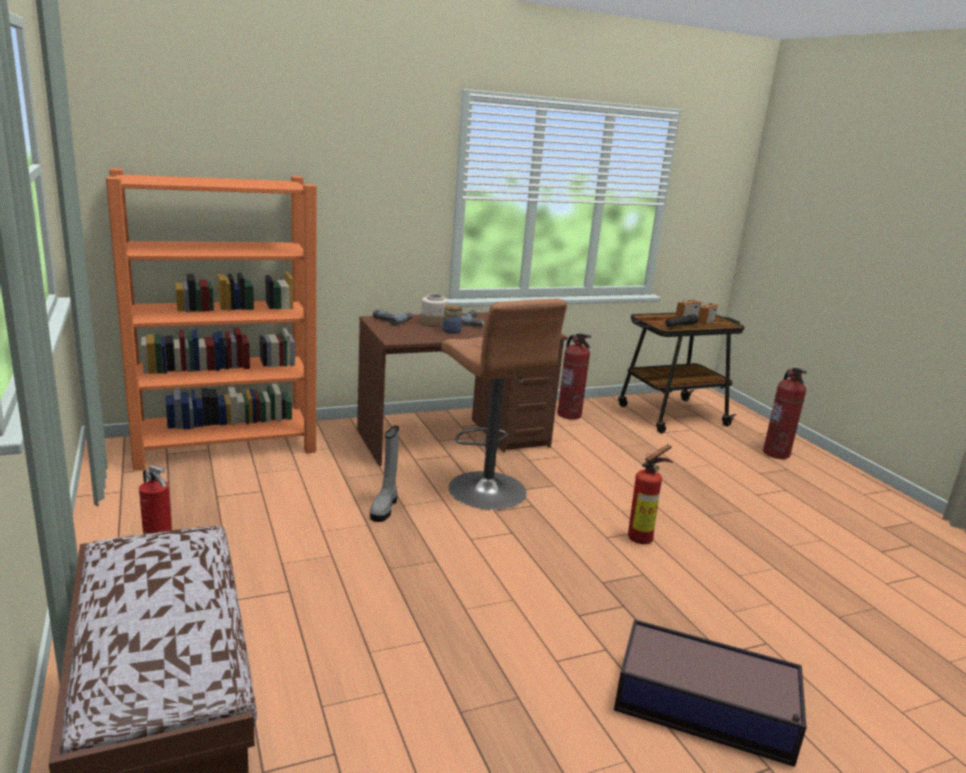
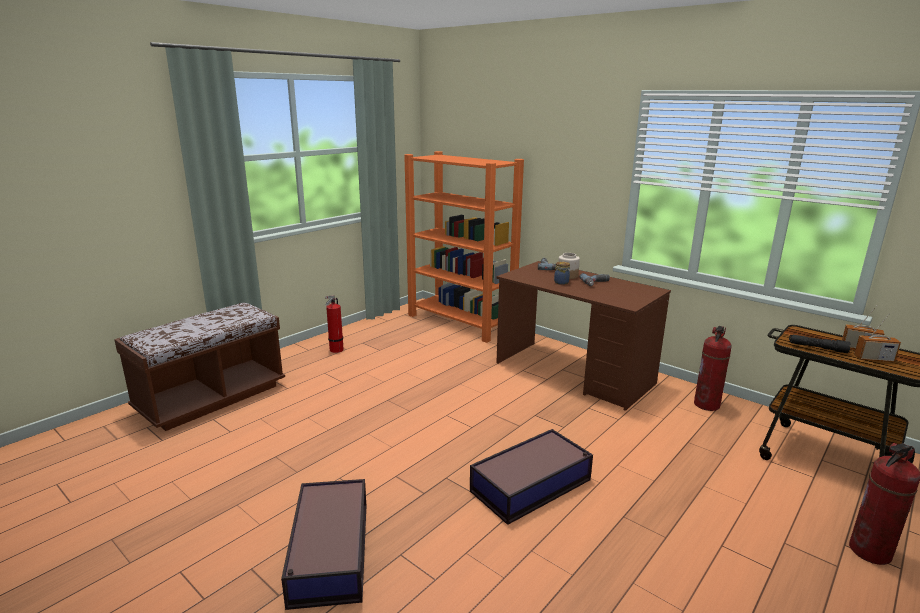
camera: 65 degrees right, 0 degrees up
(384, 508) = (450, 379): grey boot -> none
(487, 491) = (516, 404): brown stool -> none
(643, 538) = (532, 485): fire extinguisher -> storage box

